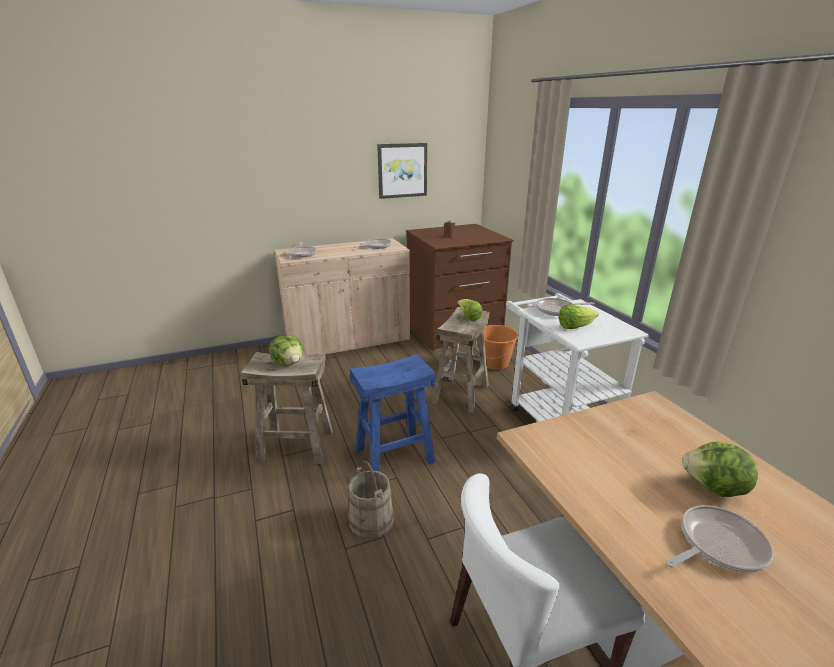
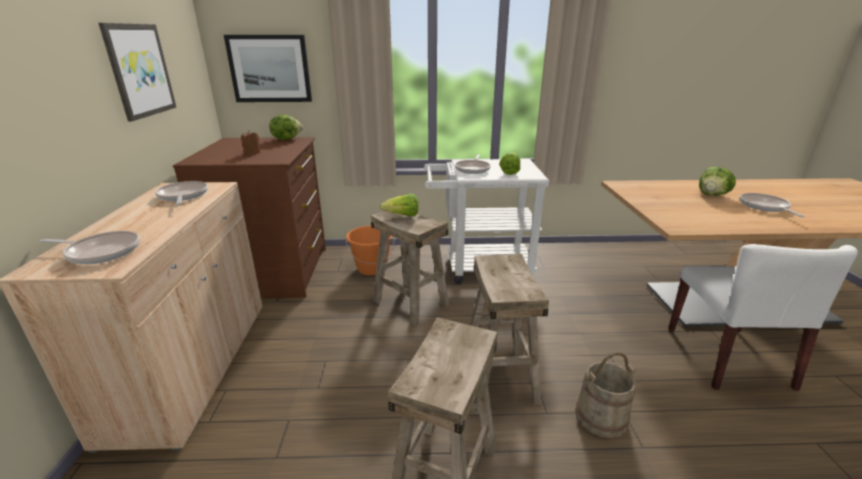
camera: 70 degrees left, 0 degrees up
(289, 363) = (448, 356): lettuce -> lettuce (286, 139)
(394, 455) = (498, 376): blue stool -> beige stool
(507, 178) = (270, 69): none -> picture

